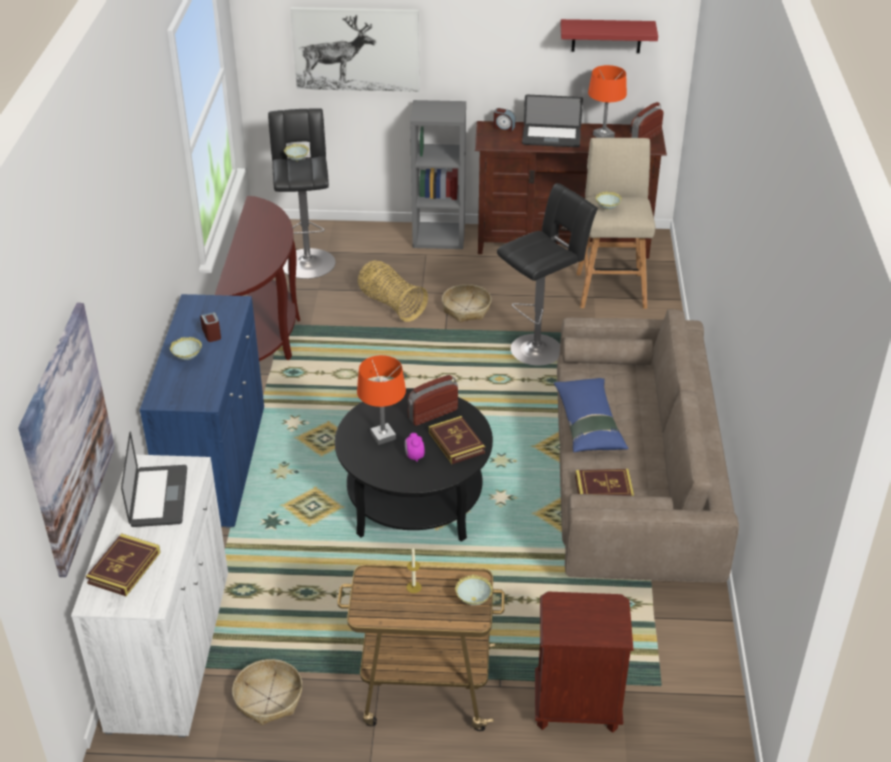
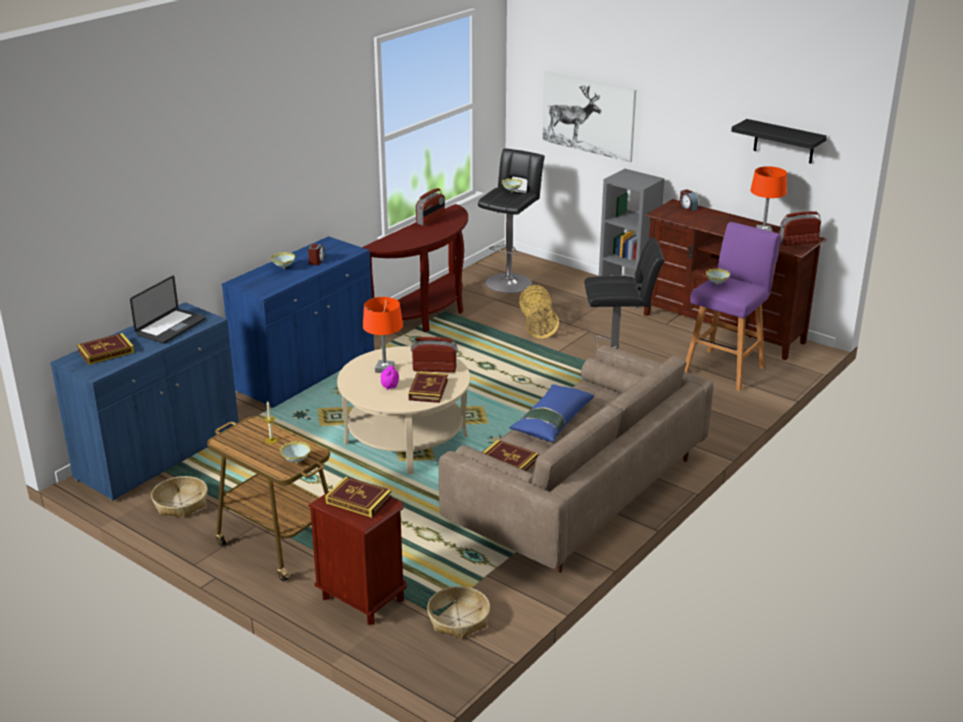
camera: 35 degrees right, 10 degrees down
(67, 438) = (99, 245): picture -> none
(170, 650) = (159, 455): white cabinet -> blue cabinet
(247, 227) = (431, 220): none -> radio
(415, 502) = (406, 440): black coffee table -> beige coffee table
(466, 309) = (590, 344): basket -> basket (459, 619)
(551, 138) = (717, 222): laptop -> none
(583, 614) = (358, 500): none -> book
(606, 36) = (784, 142): red shelf -> black shelf
(610, 289) = (725, 369): beige stool -> purple stool

